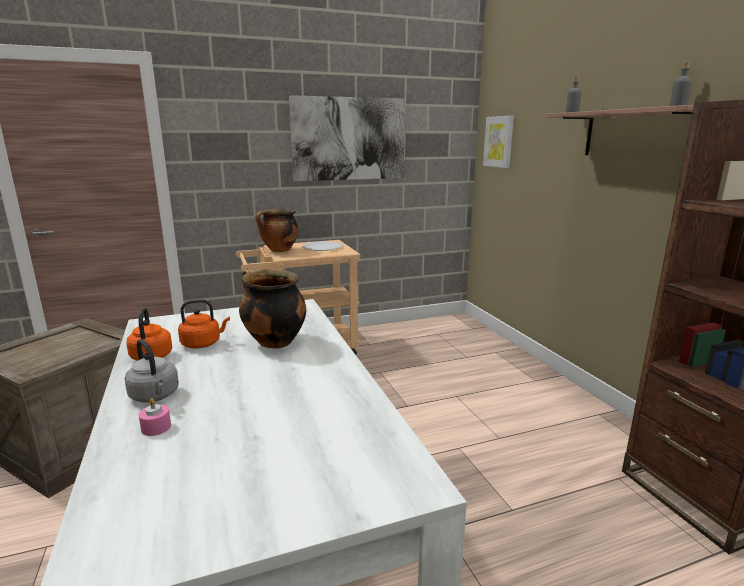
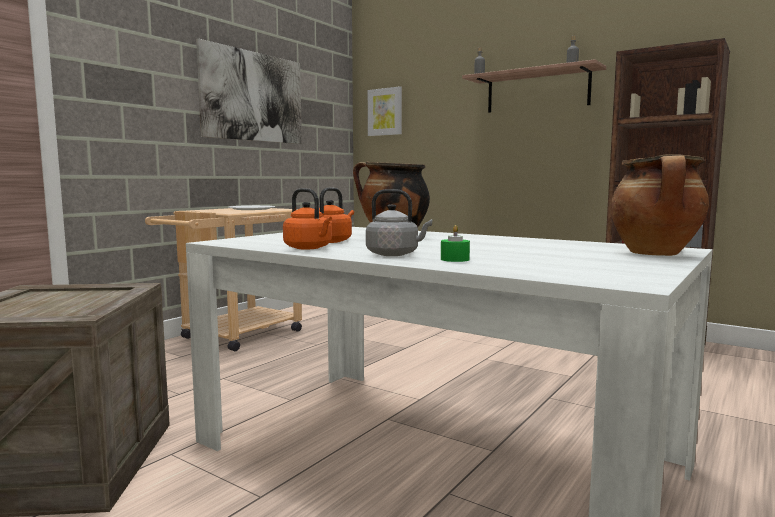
camera: 35 degrees left, 10 degrees down
(156, 427) = (454, 259): pink candle -> green candle
(279, 250) = (212, 210): cooking pot -> cooking pot (656, 254)

